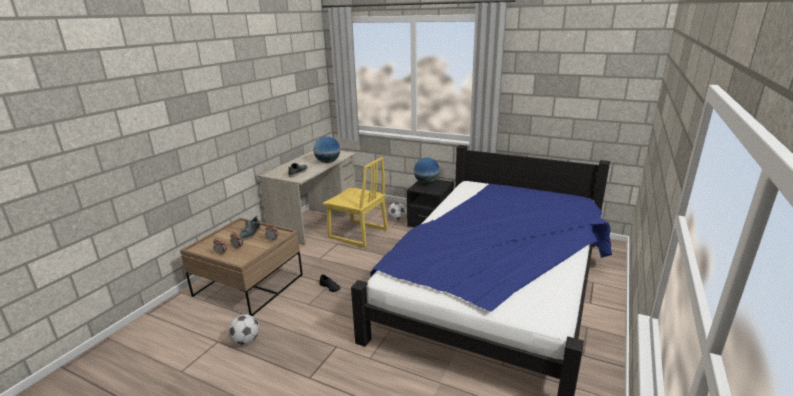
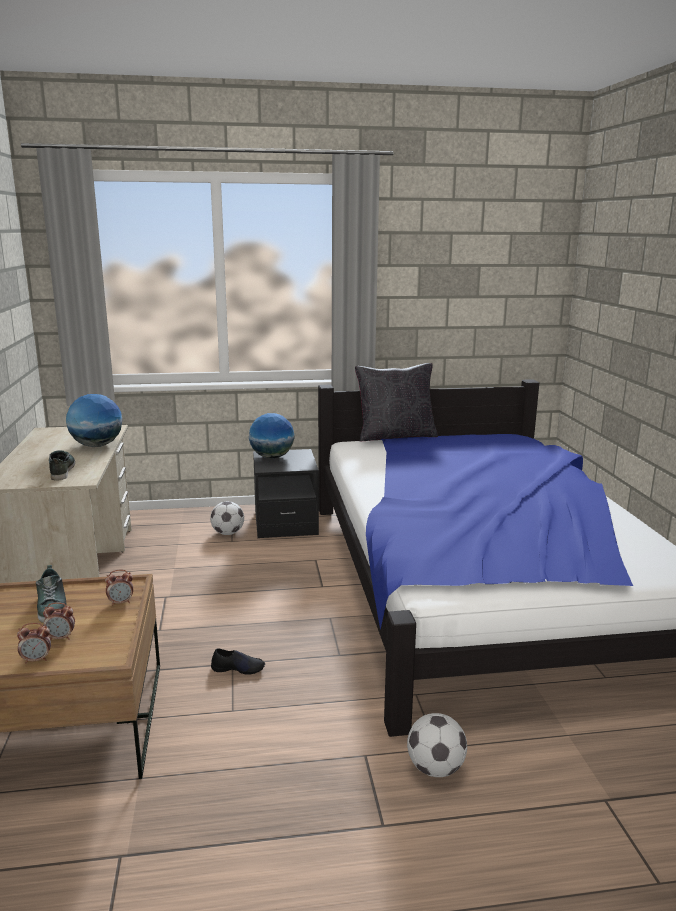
camera: 35 degrees left, 5 degrees down
(246, 340) = (183, 824): football -> football (435, 768)
(357, 234) = (186, 572): yellow chair -> none
(500, 183) = (395, 436): none -> black pillow

